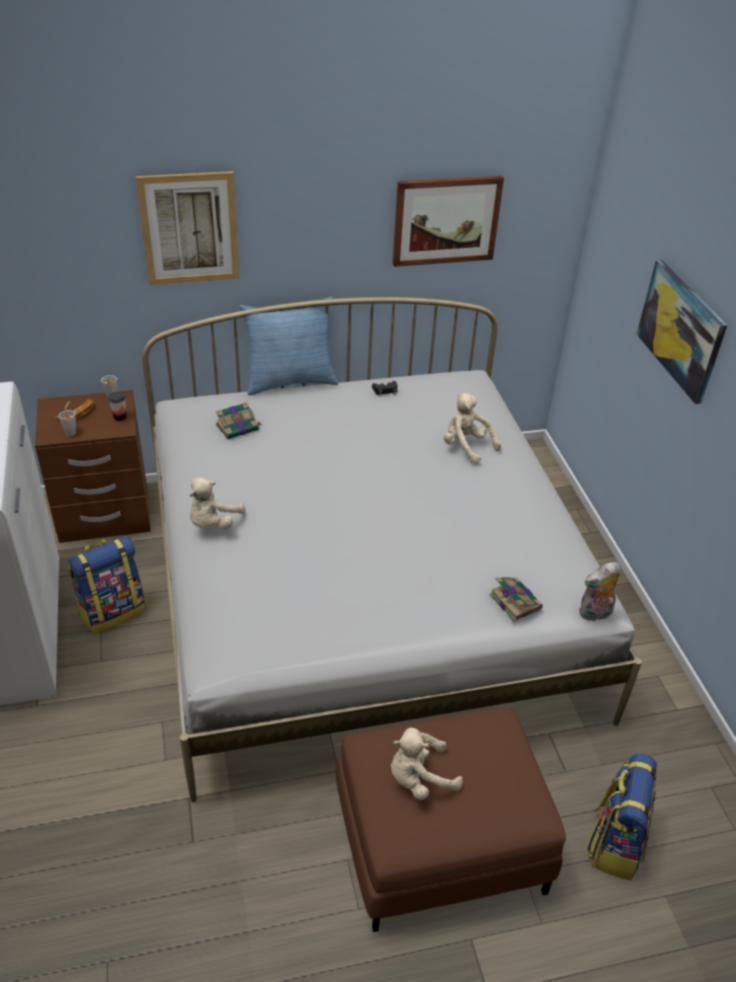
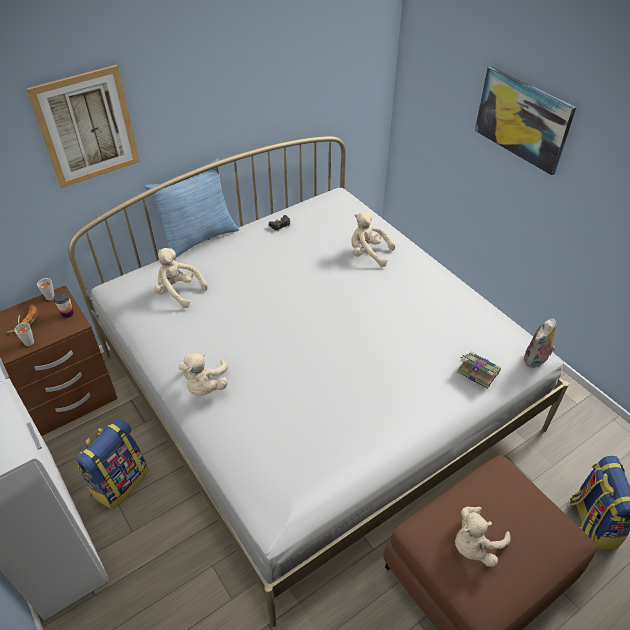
camera: 20 degrees left, 5 degrees up
(238, 427) = (178, 292): book -> beige plush toy
(446, 220) = (297, 71): picture -> none

